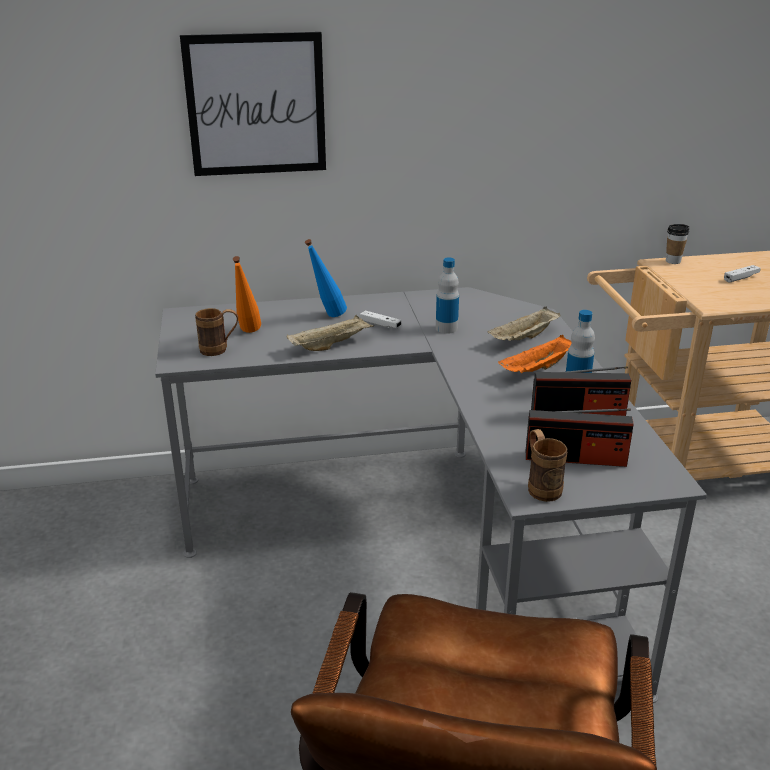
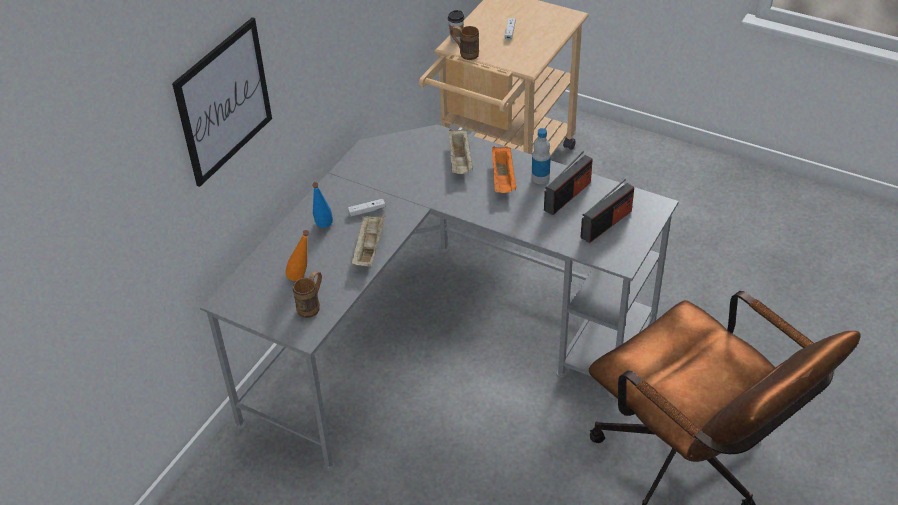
camera: 50 degrees left, 15 degrees up
(446, 328) = (408, 185): bottle -> none
(541, 486) = (618, 252): brown mug -> brown mug (465, 54)

